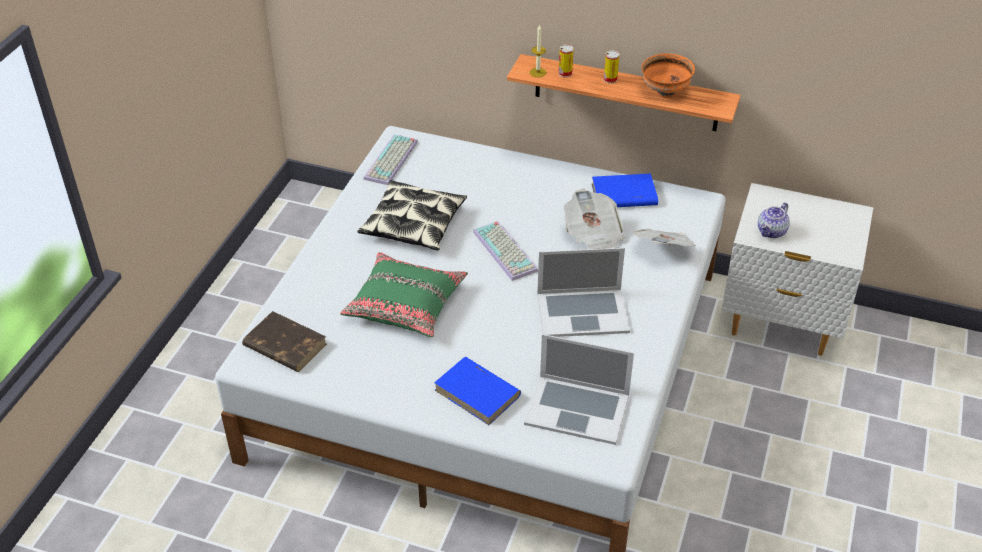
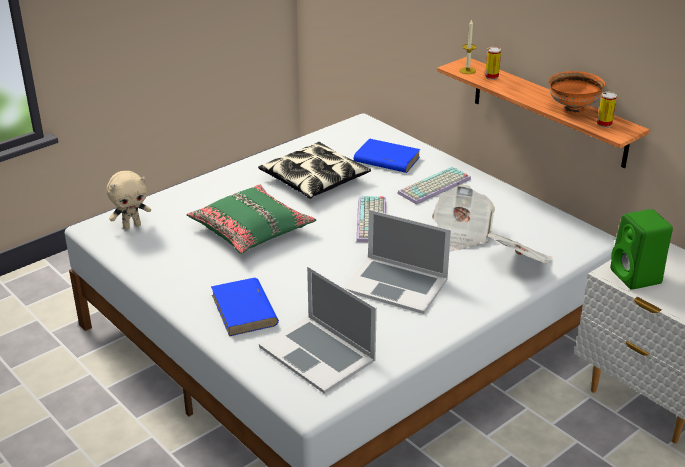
camera: 30 degrees right, 10 degrees down
(284, 345) = (132, 225): brown book -> beige plush toy
(392, 161) = (340, 135): keyboard -> keyboard (434, 187)
(610, 79) = (529, 90): can -> can (604, 124)
(623, 195) = (520, 213): blue book -> blue book (386, 159)
(772, 232) = (637, 277): teapot -> green speaker

